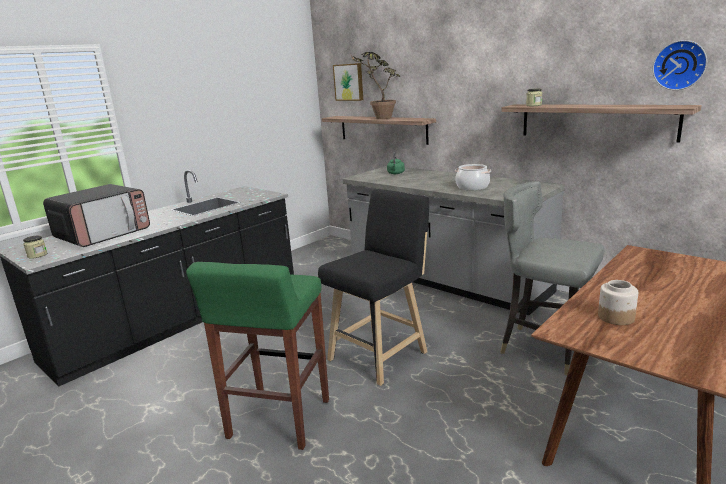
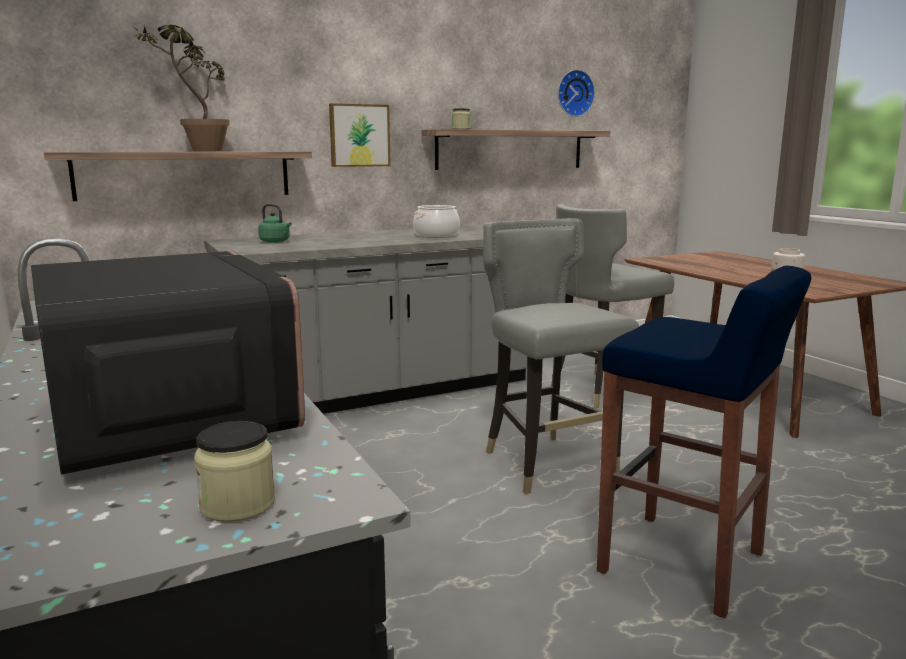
camera: 70 degrees left, 5 degrees down
(278, 420) = (684, 564): green stool -> blue stool
(349, 82) = (89, 82): picture -> picture (359, 135)
(381, 354) = (548, 464): black stool -> grey chair

